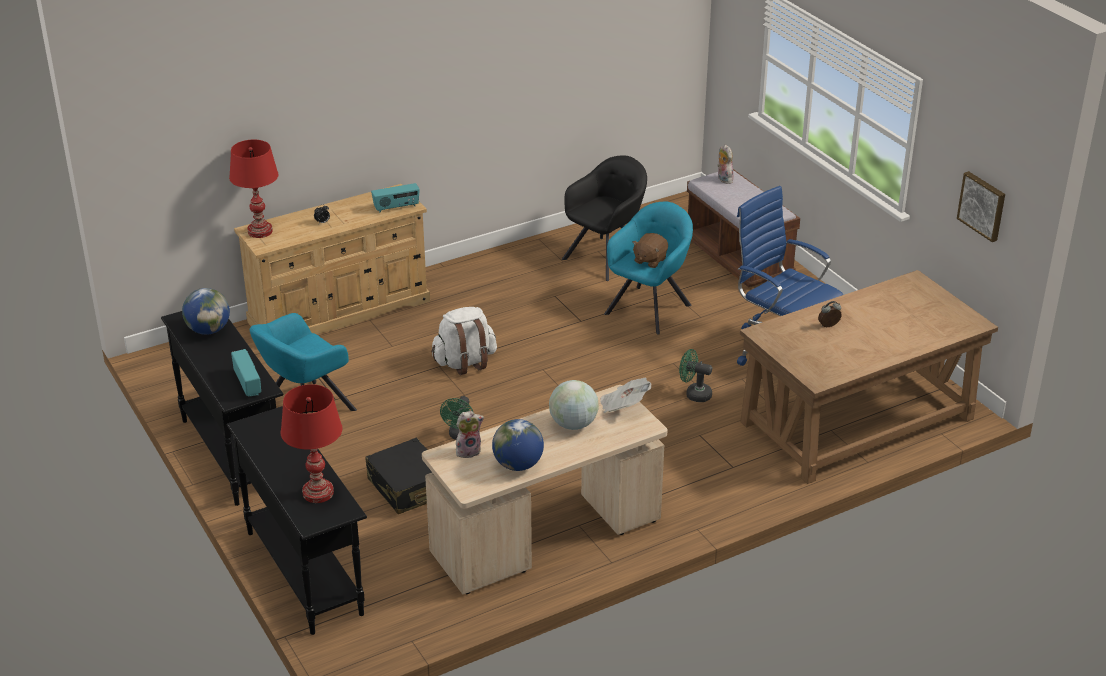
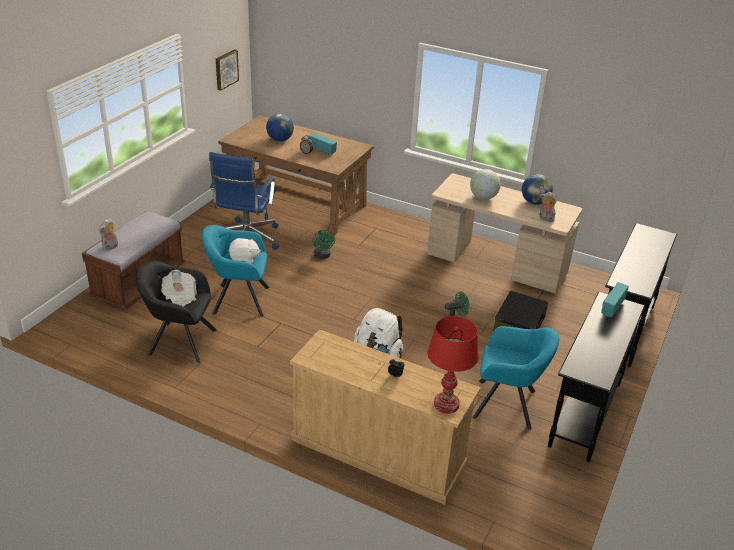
camera: 125 degrees left, 0 degrees up
(208, 330) = (592, 356): globe -> globe (280, 140)
(318, 493) = (646, 242): red table lamp -> none
(396, 207) = (332, 345): radio -> radio (322, 151)
(623, 406) = (449, 188): newspaper -> newspaper (180, 297)
(649, 260) = (244, 258): brown plush toy -> white plush toy

